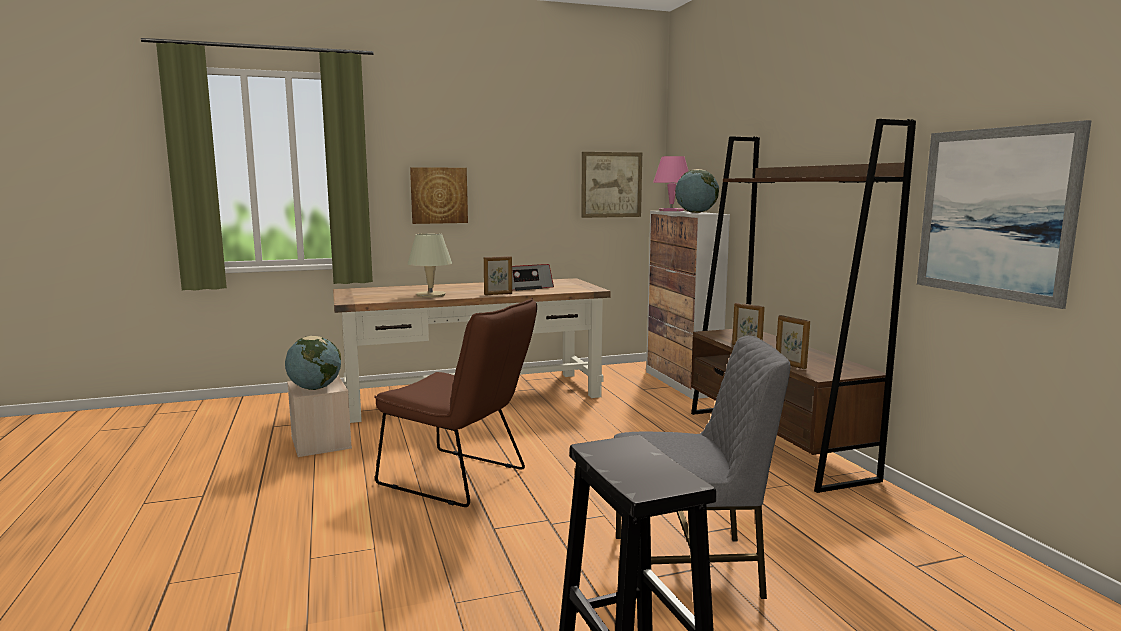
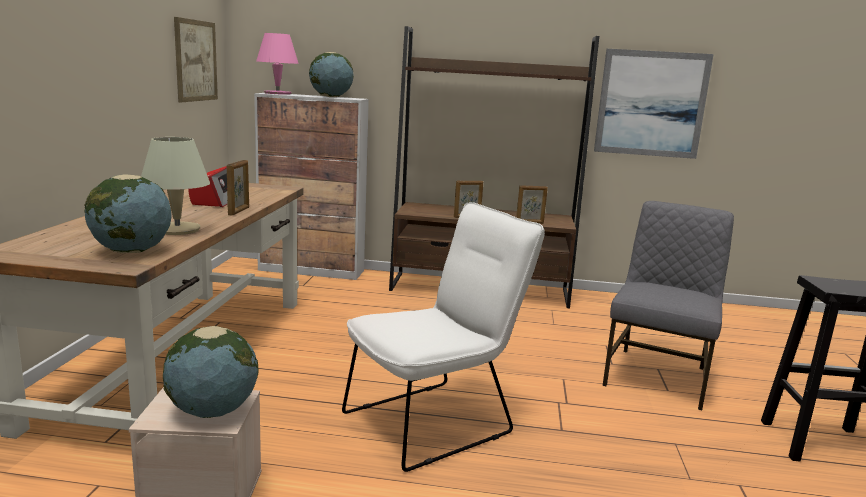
camera: 65 degrees left, 5 degrees up
(374, 298) = (131, 251): none -> globe
(439, 195) = (50, 73): picture -> none
(460, 479) = (436, 420): brown chair -> white chair

